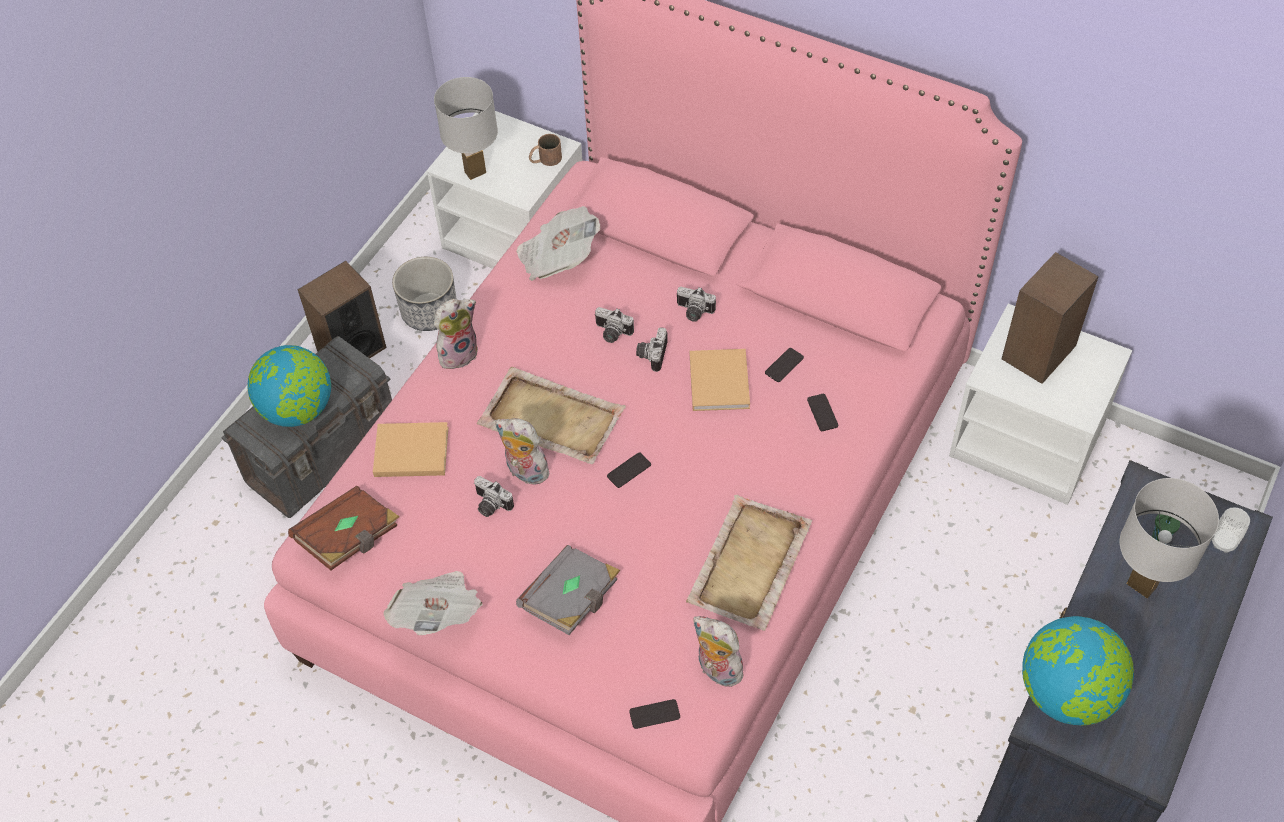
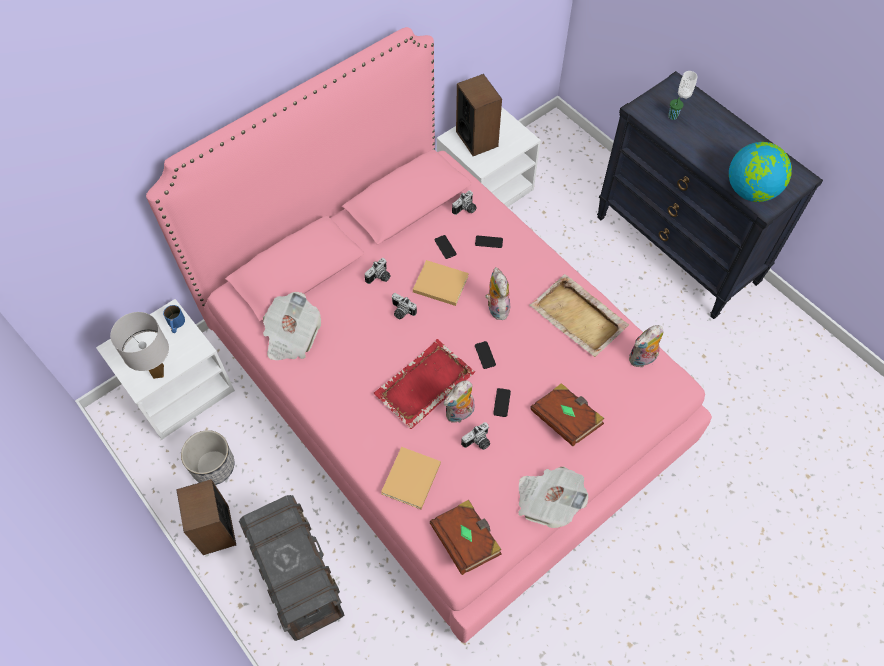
camera: 70 degrees left, 5 degrees up
(298, 410) = (296, 563): globe -> none
(458, 352) = (340, 423): plush toy -> plush toy (496, 307)
(545, 159) = (176, 324): brown mug -> blue mug
(550, 418) = (423, 385): beige tray -> red tray
(571, 599) = (566, 419): grey book -> brown book
(611, 333) = (372, 327): camera -> camera (466, 209)
(654, 714) = (660, 402): phone -> phone (502, 402)
(1142, 585) = (697, 135): white table lamp -> none

